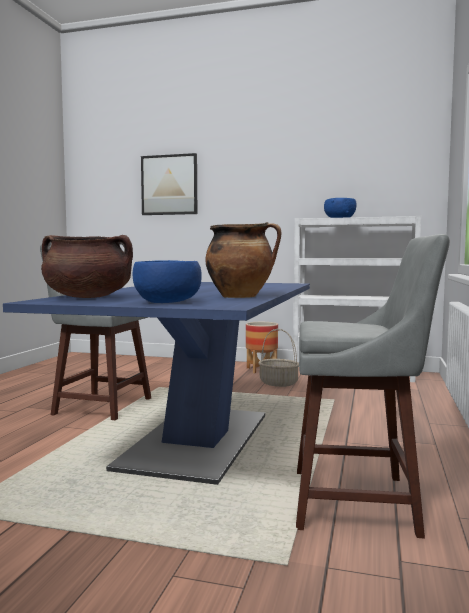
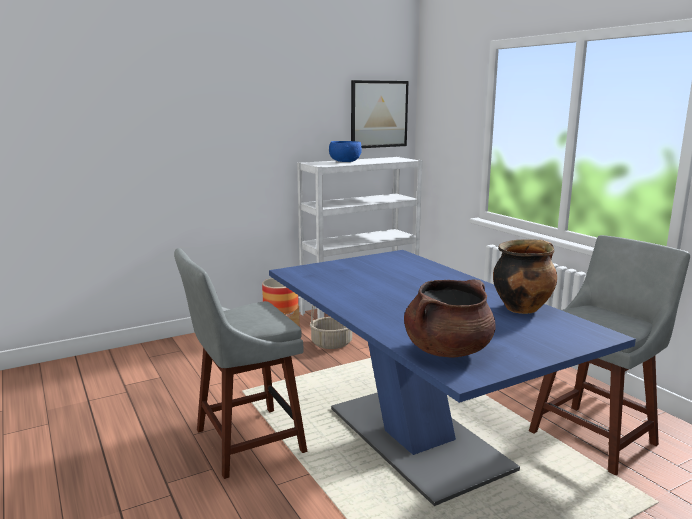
camera: 45 degrees left, 10 degrees up
(168, 302) = (545, 340): blue bowl -> none
(169, 185) = (127, 119): picture -> picture (379, 114)

